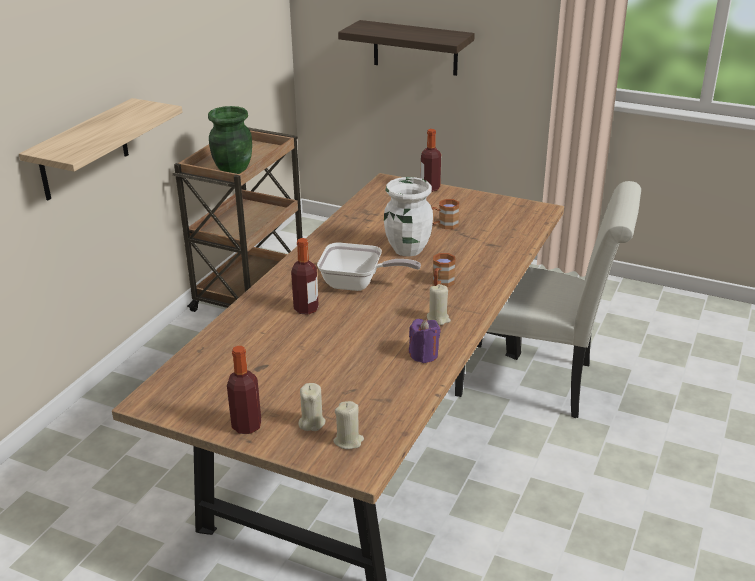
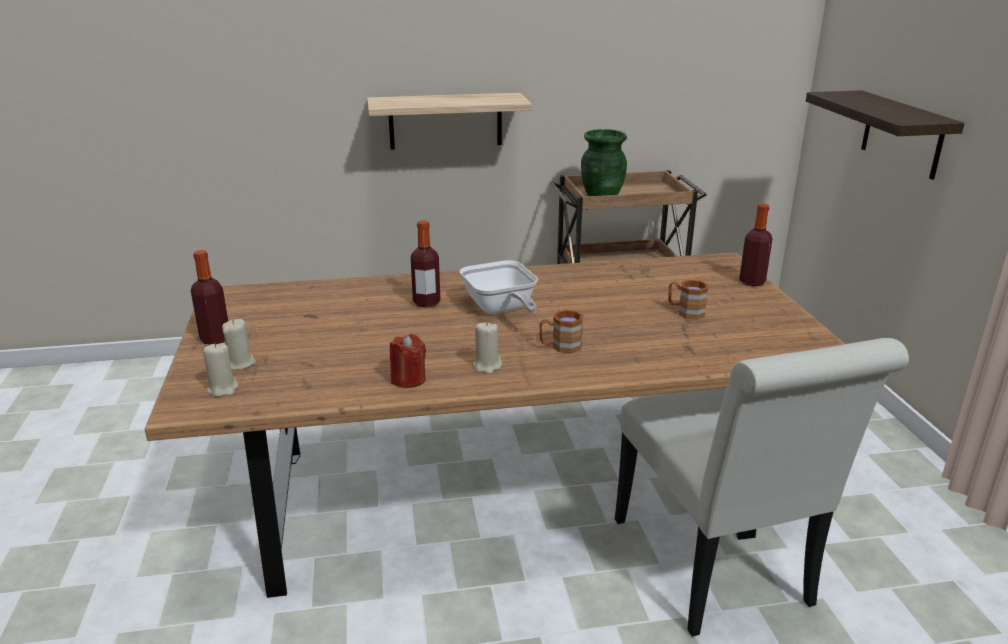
camera: 55 degrees right, 5 degrees down
(407, 249) = (603, 310): white vase -> none
(424, 355) = (408, 379): purple candle -> red candle

